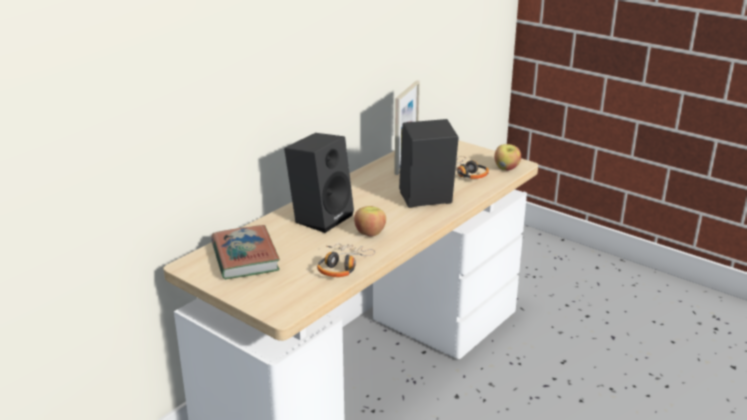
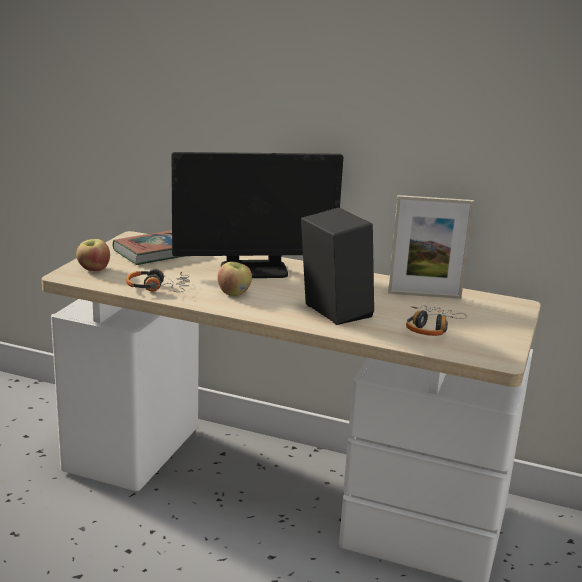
camera: 70 degrees right, 5 degrees down
(321, 217) = (254, 270): black speaker -> monitor
(506, 168) = (476, 352): apple -> apple (93, 269)

